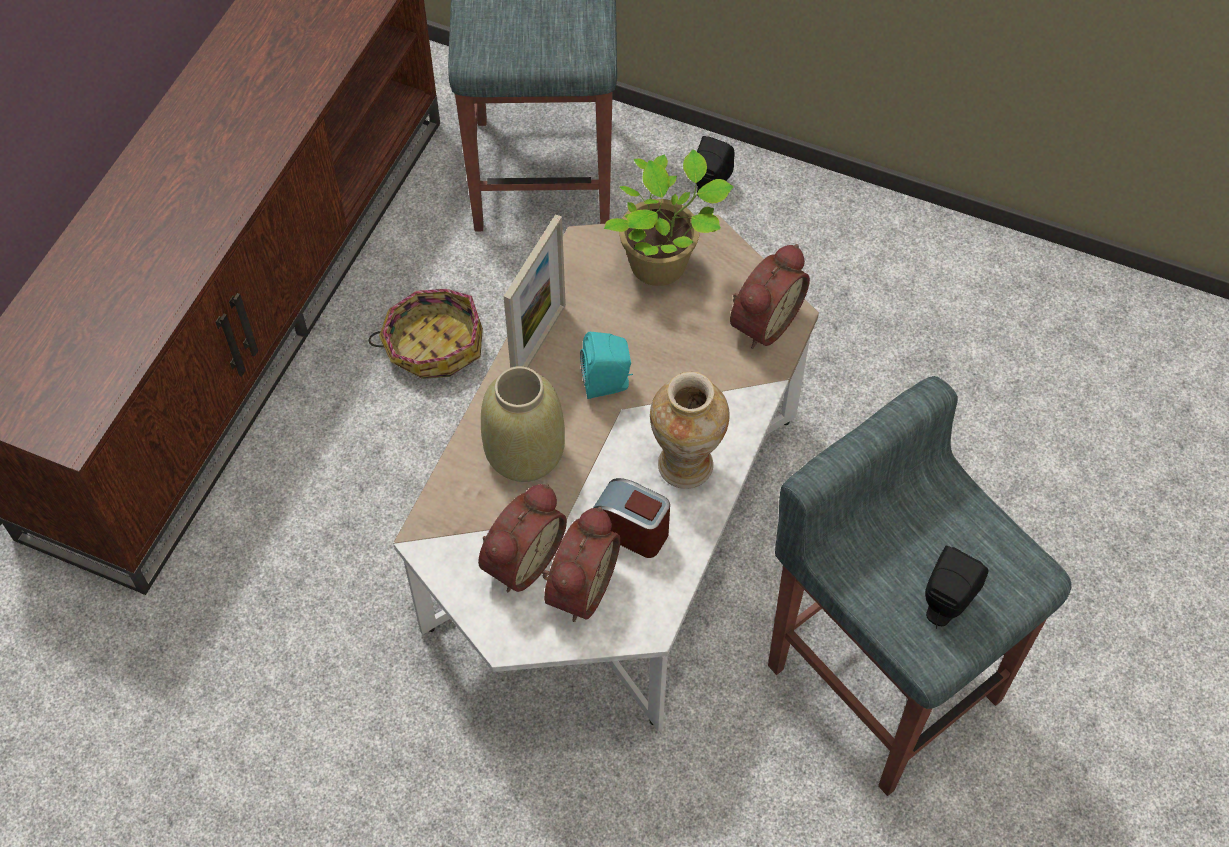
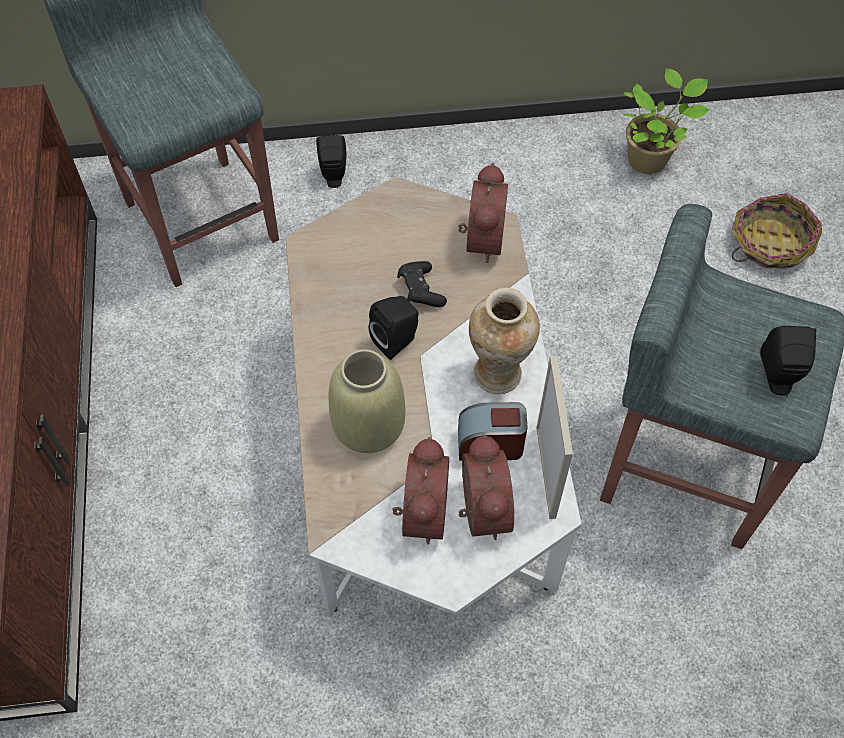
camera: 30 degrees left, 0 degrees up
(433, 344) = (196, 388): basket -> basket (769, 243)
(539, 343) = (322, 335): picture frame -> picture frame (546, 472)
(608, 384) = (397, 341): turquoise speaker -> black speaker
(663, 264) = (378, 231): potted plant -> potted plant (649, 159)
(664, 345) = (420, 291): none -> black game controller

